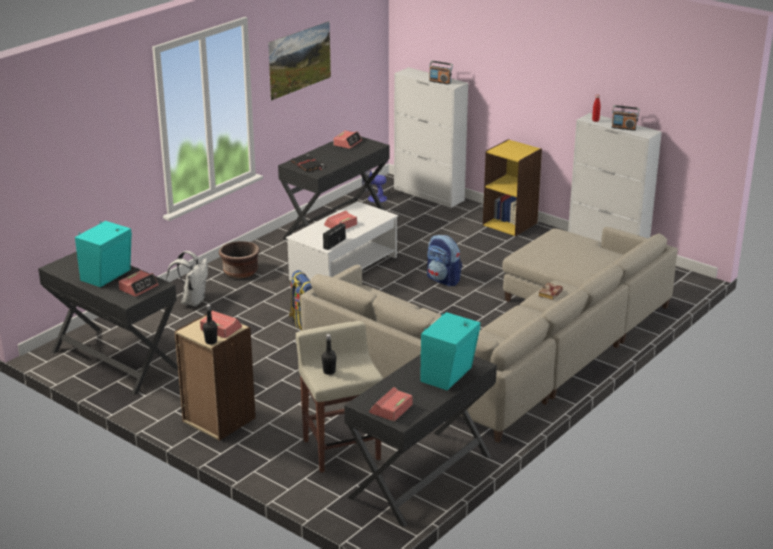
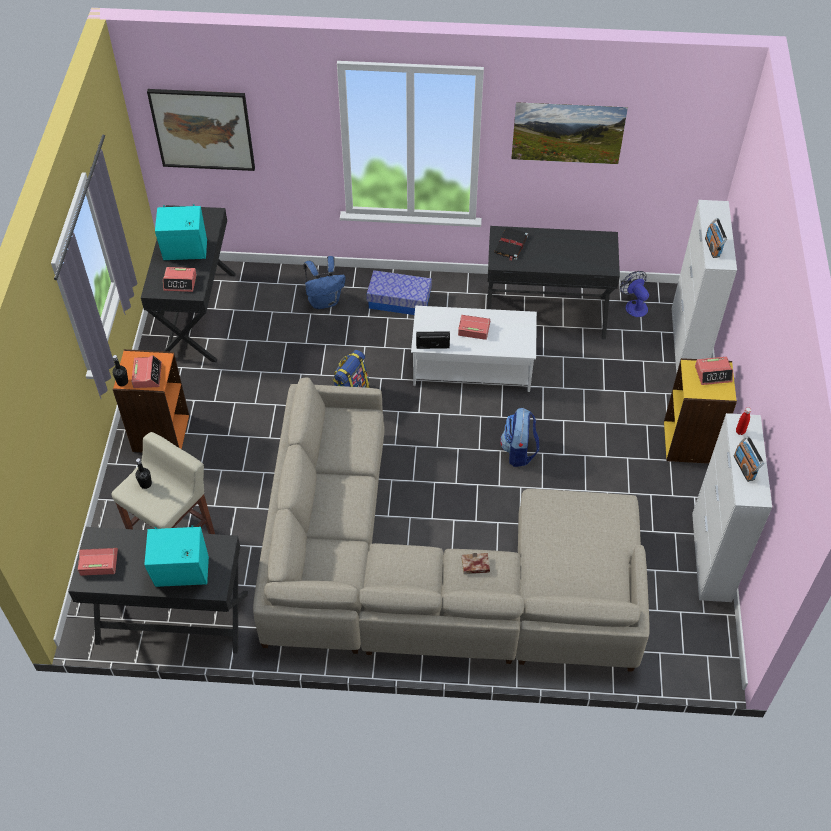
camera: 55 degrees right, 25 degrees up
(56, 165) = (203, 129): none -> picture
(192, 301) = (325, 301): white backpack -> blue backpack
(218, 420) = (160, 433): beige bookcase -> orange bookcase
(240, 273) = (399, 301): brown planter -> storage box
(347, 143) = (590, 244): alarm clock -> alarm clock (713, 374)

